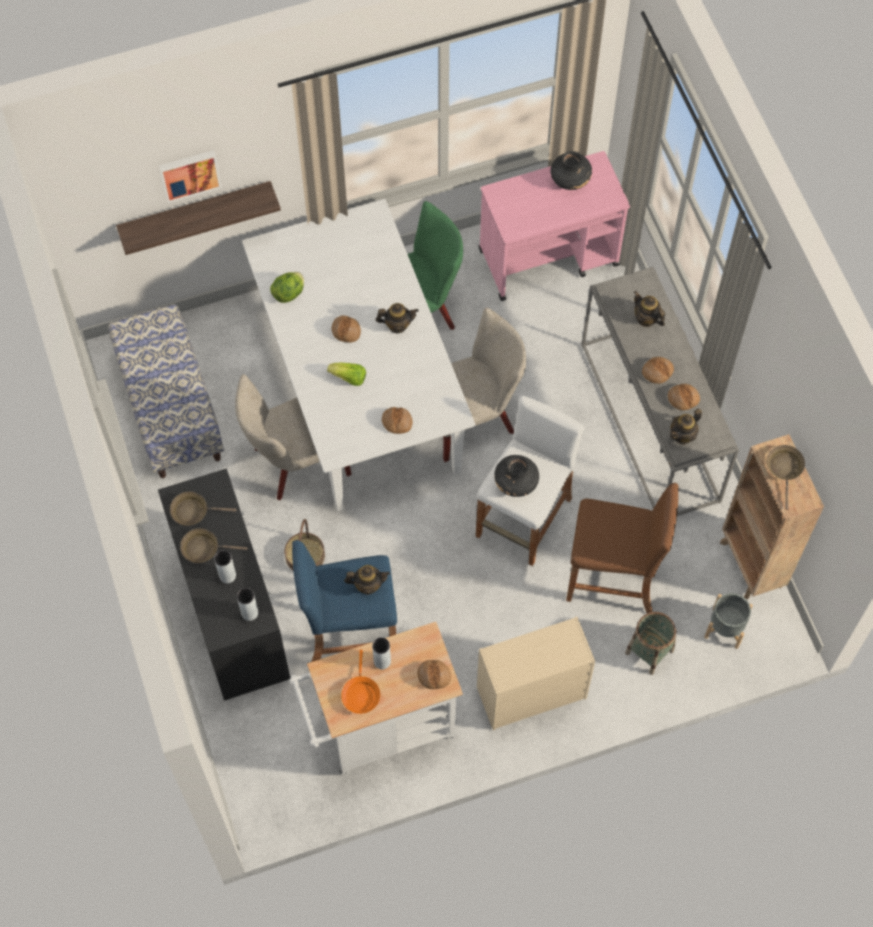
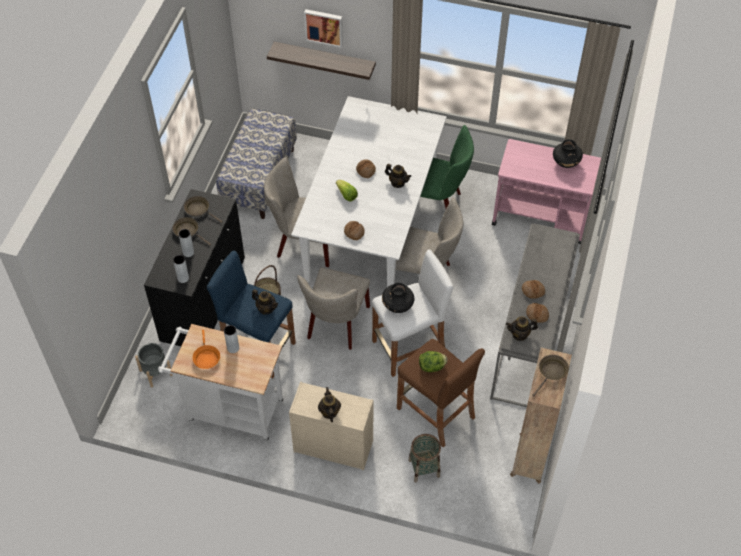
camera: 35 degrees right, 10 degrees down
(289, 293) = (350, 135): lettuce -> lettuce (432, 367)
(360, 693) = (206, 357): orange frying pan -> orange frying pan turned 45 degrees counterclockwise
(419, 543) = (336, 325): none -> beige chair
(434, 676) = (255, 374): bread -> none
(646, 318) = (550, 258): teapot -> teapot (329, 412)
(725, 628) = (483, 484): grey planter -> grey planter (155, 372)

